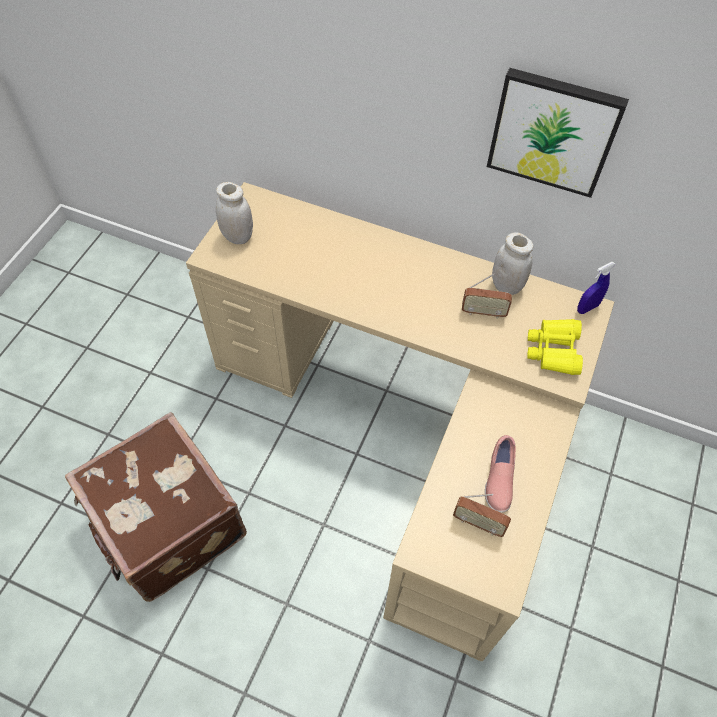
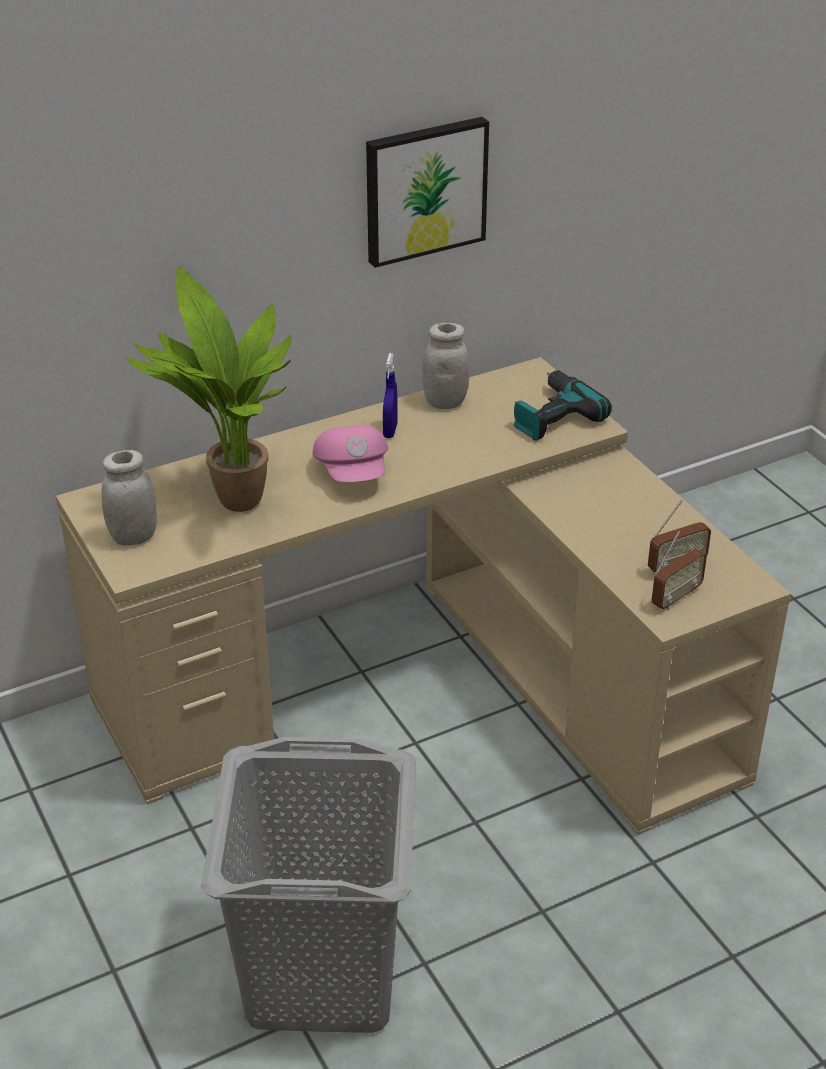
camera: 50 degrees left, 20 degrees down
(167, 525) = (323, 974): brown suitcase -> grey laundry basket
(306, 256) = (233, 503): none -> potted plant
(389, 290) = (353, 472): none -> pink cap
(483, 312) = (458, 431): radio -> radio (675, 597)
(498, 480) = (644, 531): pink shoe -> none
(554, 350) = (552, 416): yellow binoculars -> power drill
(587, 308) = (529, 373): blue spray bottle -> blue spray bottle (390, 431)

